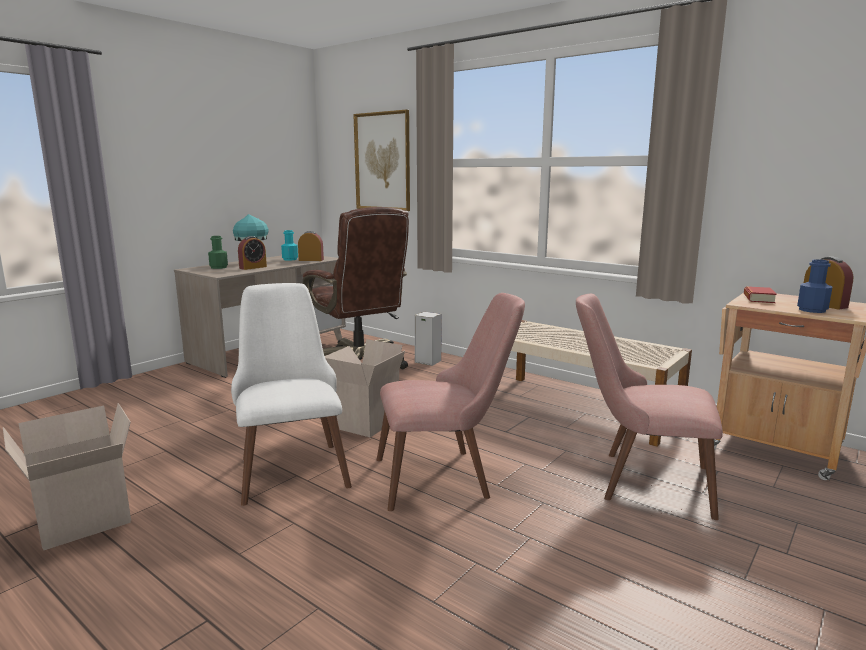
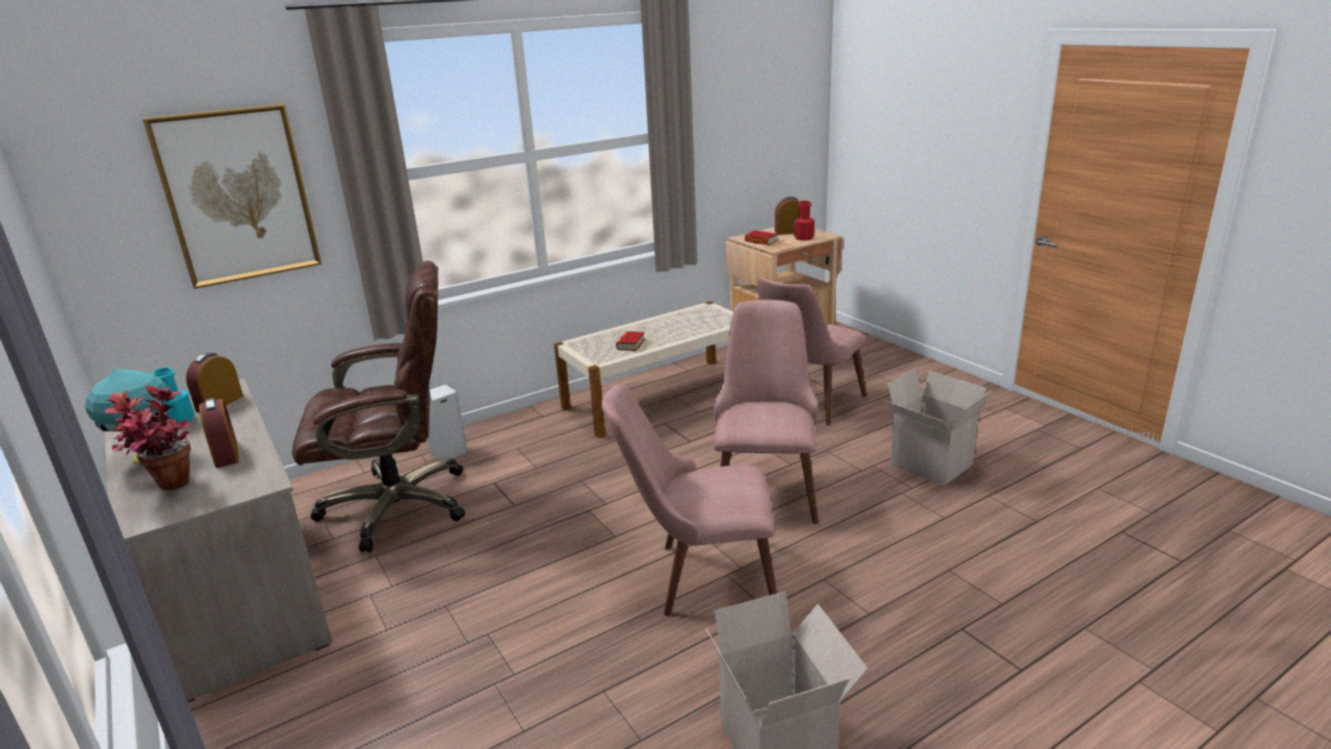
camera: 70 degrees left, 10 degrees up
(218, 267) = (169, 490): green bottle -> potted plant
(291, 464) = (699, 578): white chair -> pink chair
(365, 421) = (613, 519): cardboard box -> cardboard box (928, 465)
(543, 337) = (630, 344): none -> book
(812, 310) = (803, 238): blue bottle -> red bottle

